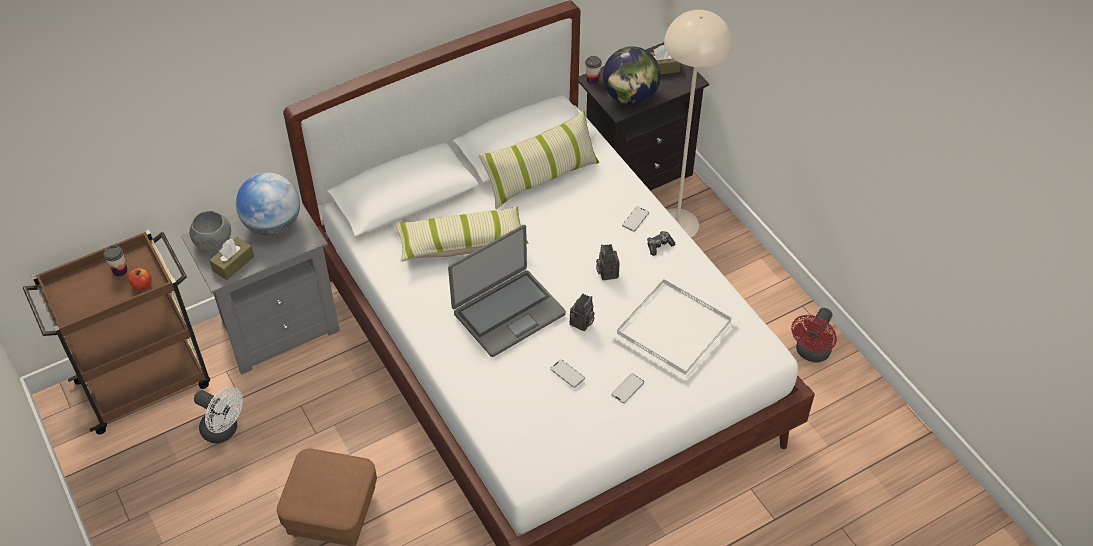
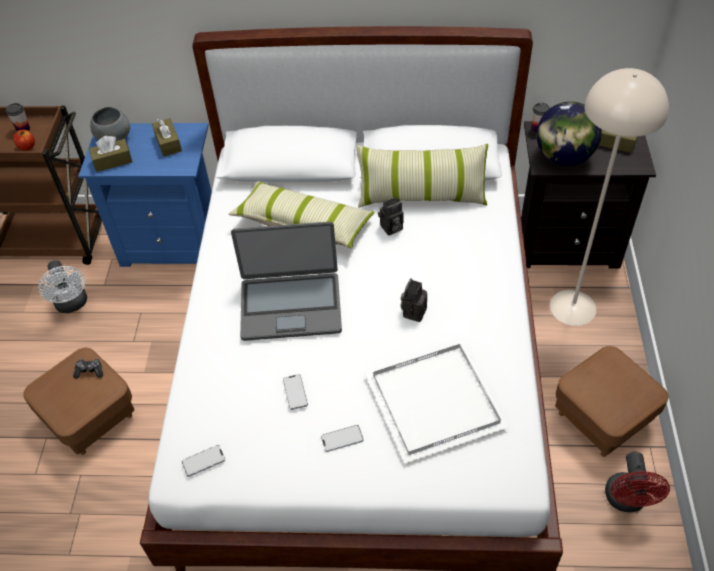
camera: 35 degrees right, 0 degrees up
(273, 224) = (168, 143): globe -> brown tissue box
(277, 327) = (174, 242): grey nightstand -> blue nightstand
(582, 323) = (349, 349): camera -> camera (391, 228)
(635, 219) = (481, 273): phone -> phone (203, 461)
(659, 245) = (486, 309): game controller -> game controller (90, 371)
(755, 301) = (602, 417): none -> brown ottoman
(811, 353) = (626, 501): red fan -> red fan turned 60 degrees counterclockwise

